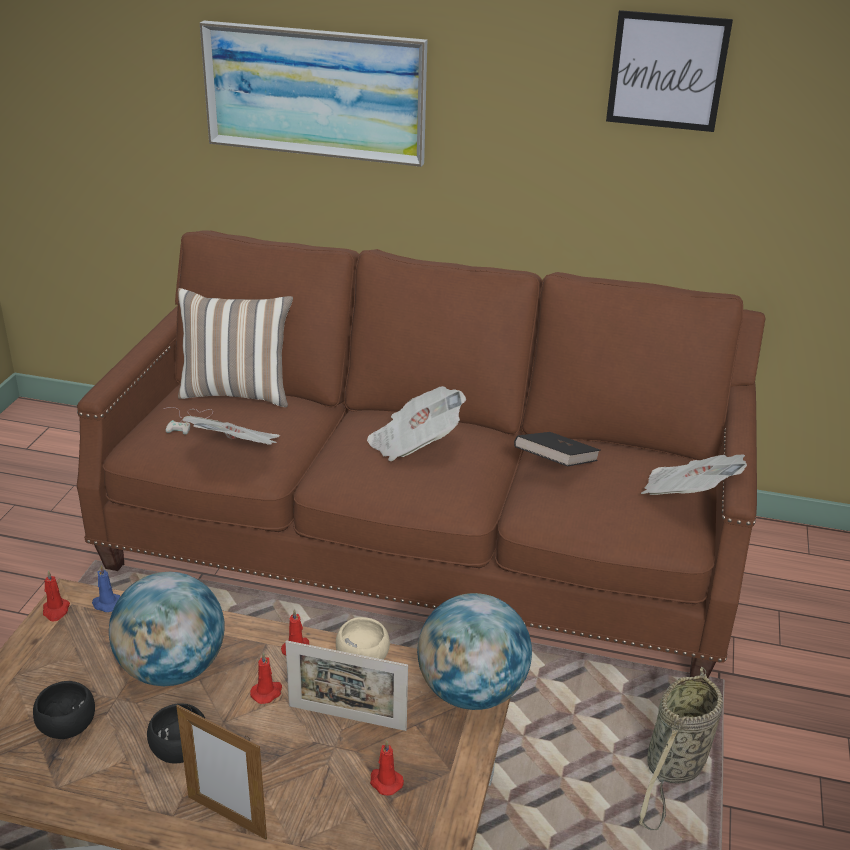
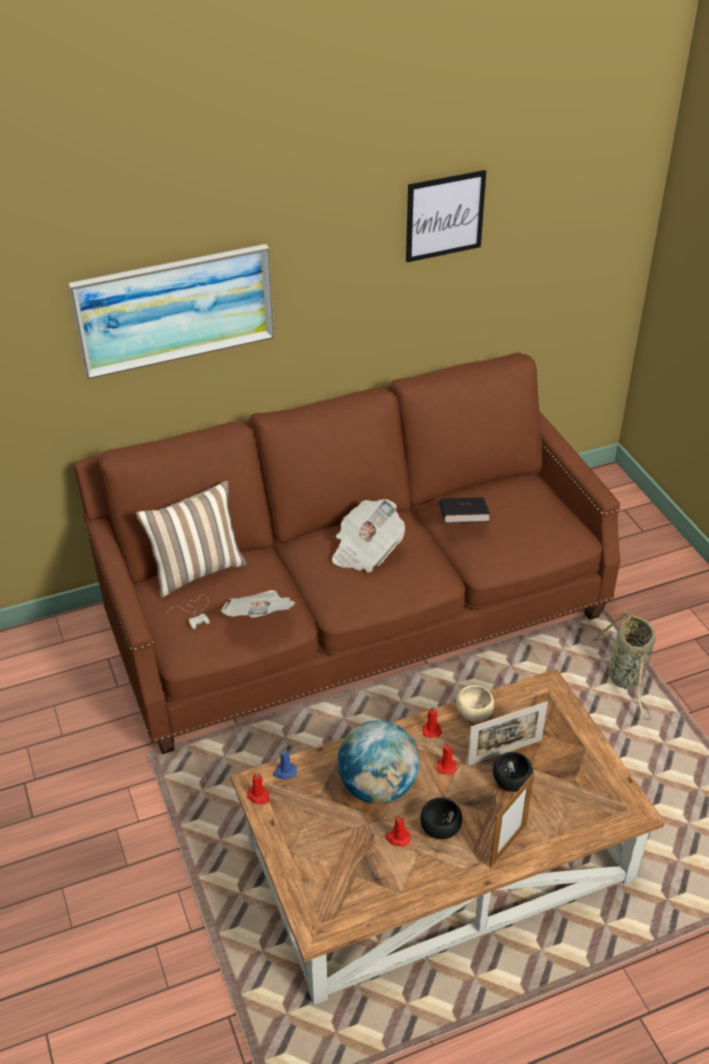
camera: 35 degrees left, 10 degrees up
(66, 725) = (360, 857): black bowl -> black bowl (510, 781)
(227, 817) = (508, 845): picture frame -> picture frame turned 45 degrees counterclockwise
(385, 782) = (562, 774): red candle -> red candle (397, 838)
(471, 692) = (549, 697): globe -> none
(687, 496) = (555, 505): newspaper -> none

